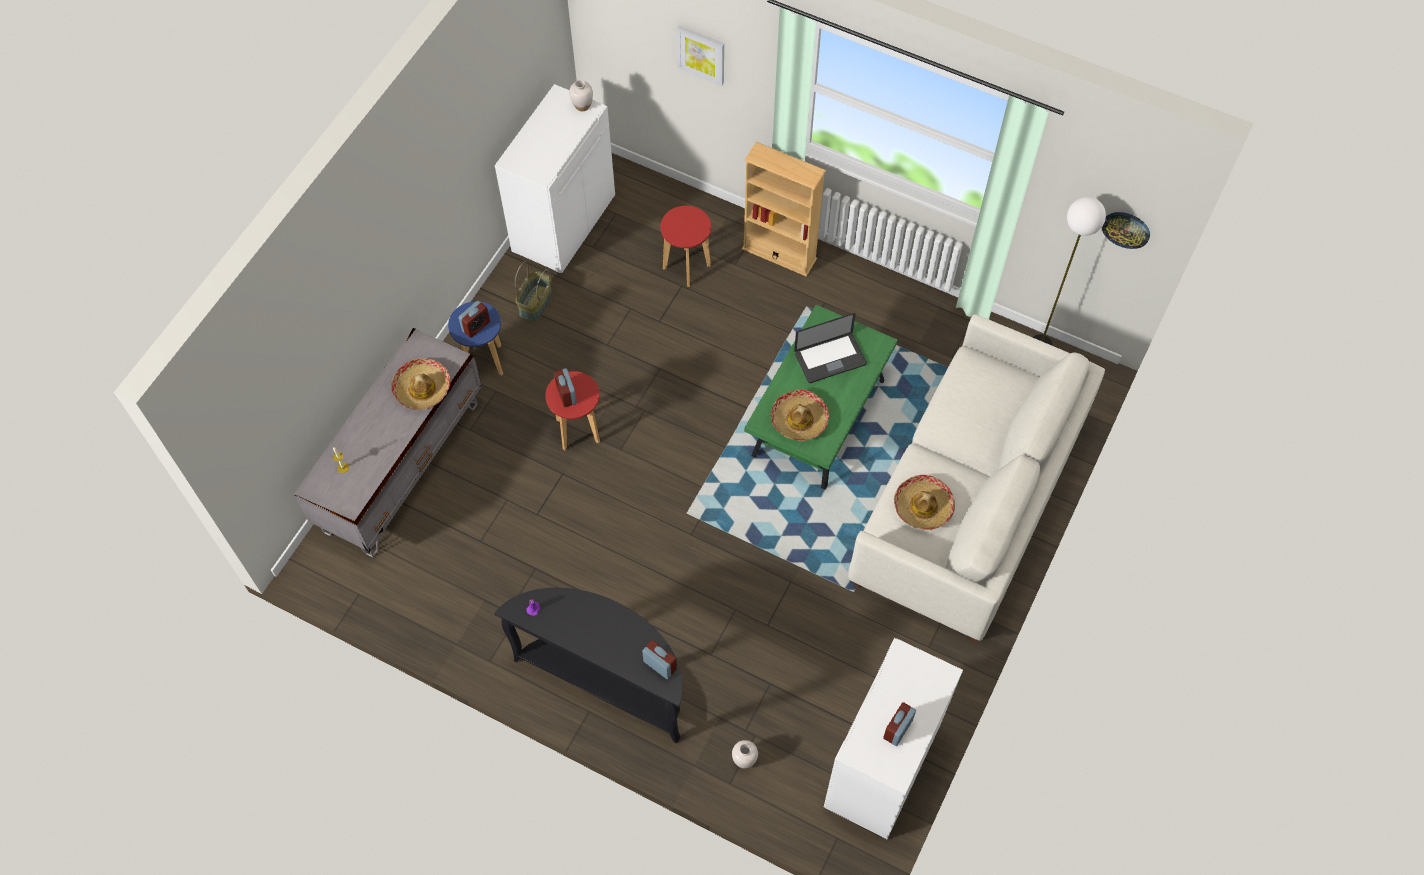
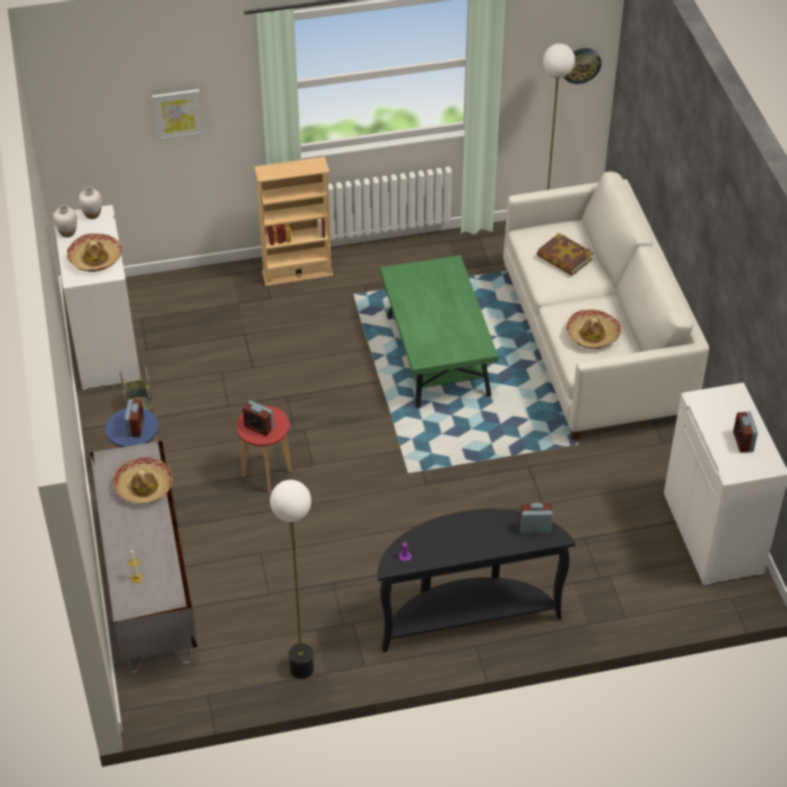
camera: 40 degrees left, 15 degrees down
(443, 625) = (301, 668): none -> floor lamp
(686, 267) = (235, 320): red stool -> none
(744, 760) = (618, 596): white vase -> white vase (67, 233)
(799, 420) = (447, 341): hat -> hat (95, 258)
(830, 359) = (427, 293): laptop -> none
(977, 409) = (564, 258): none -> book

